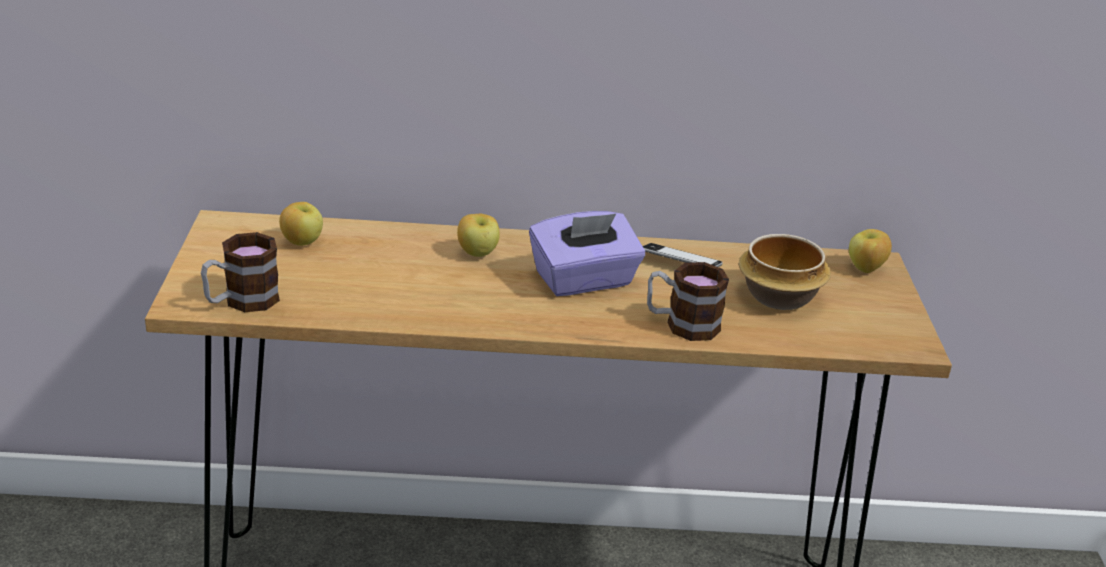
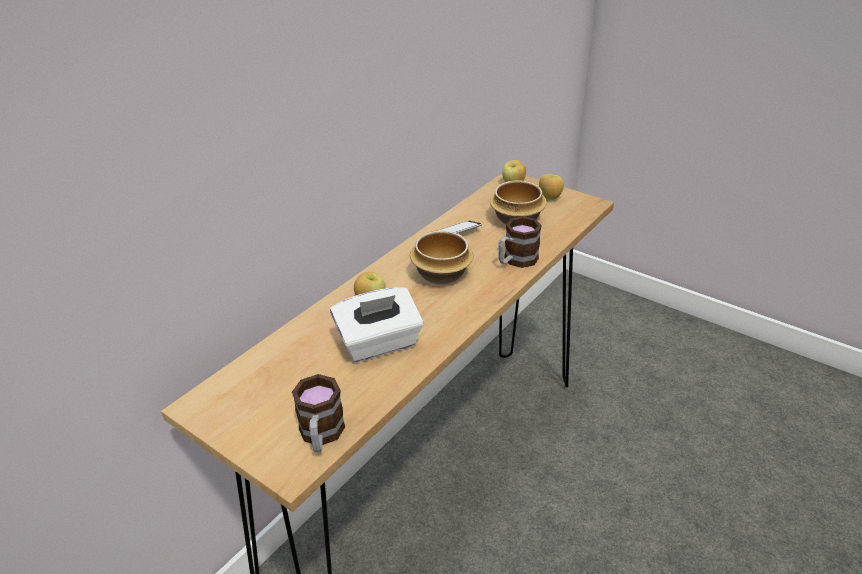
camera: 50 degrees left, 5 degrees up
(302, 242) = (272, 373): apple -> apple (549, 198)
(410, 285) = (379, 344): none -> white tissue box
(584, 280) = (441, 274): purple tissue box -> bowl

